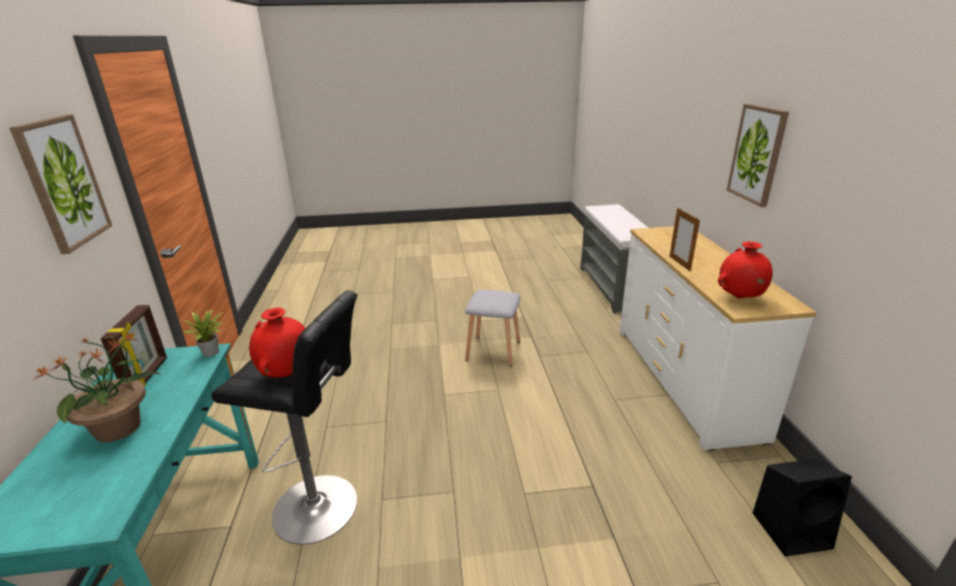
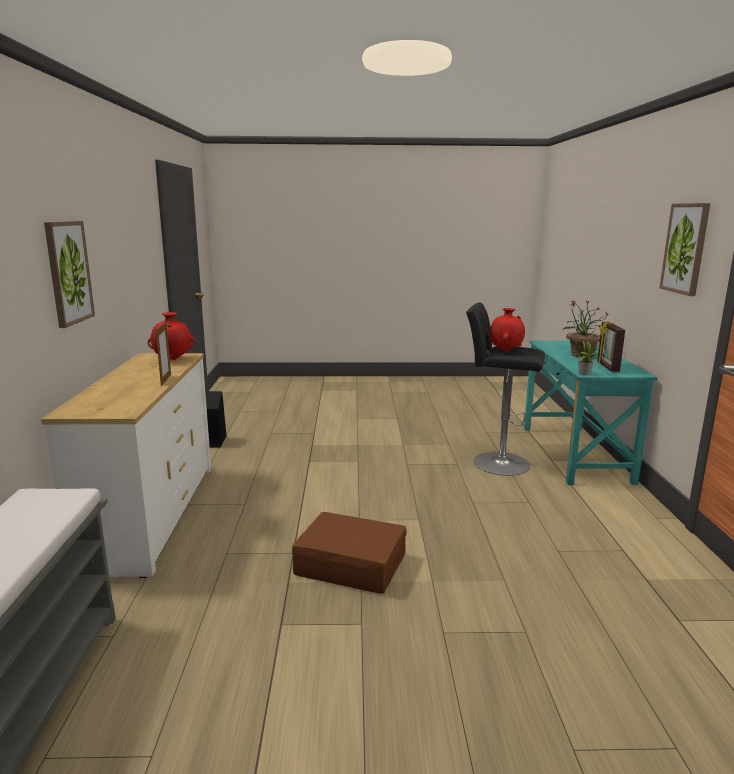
camera: 175 degrees left, 10 degrees down
(494, 350) = (351, 565): grey stool -> brown suitcase

